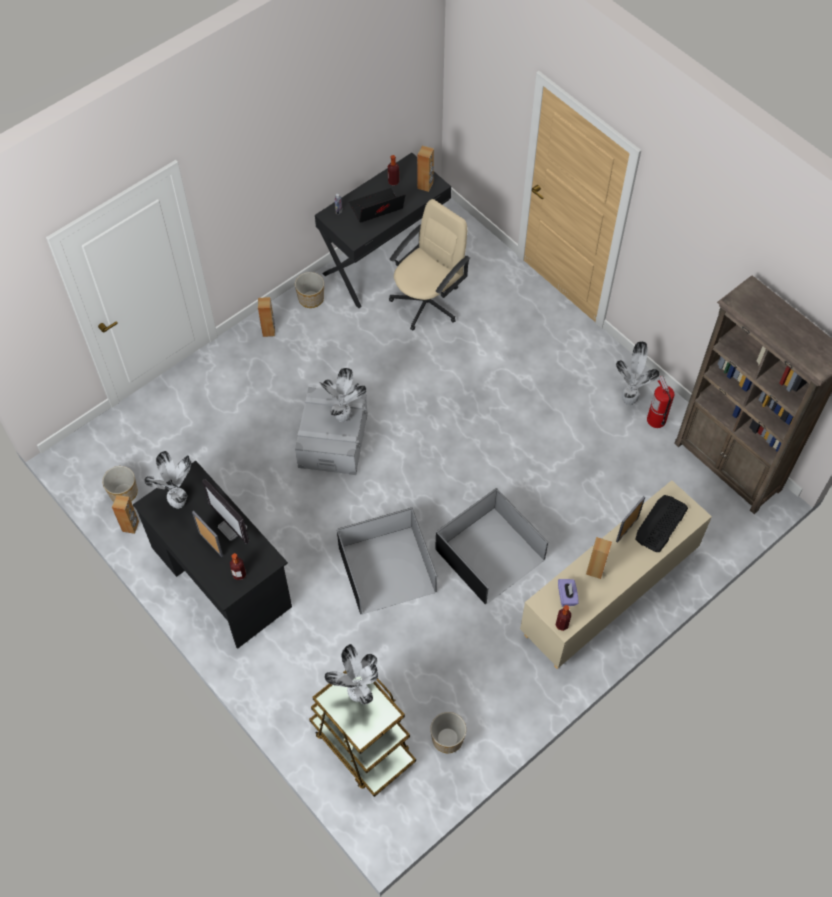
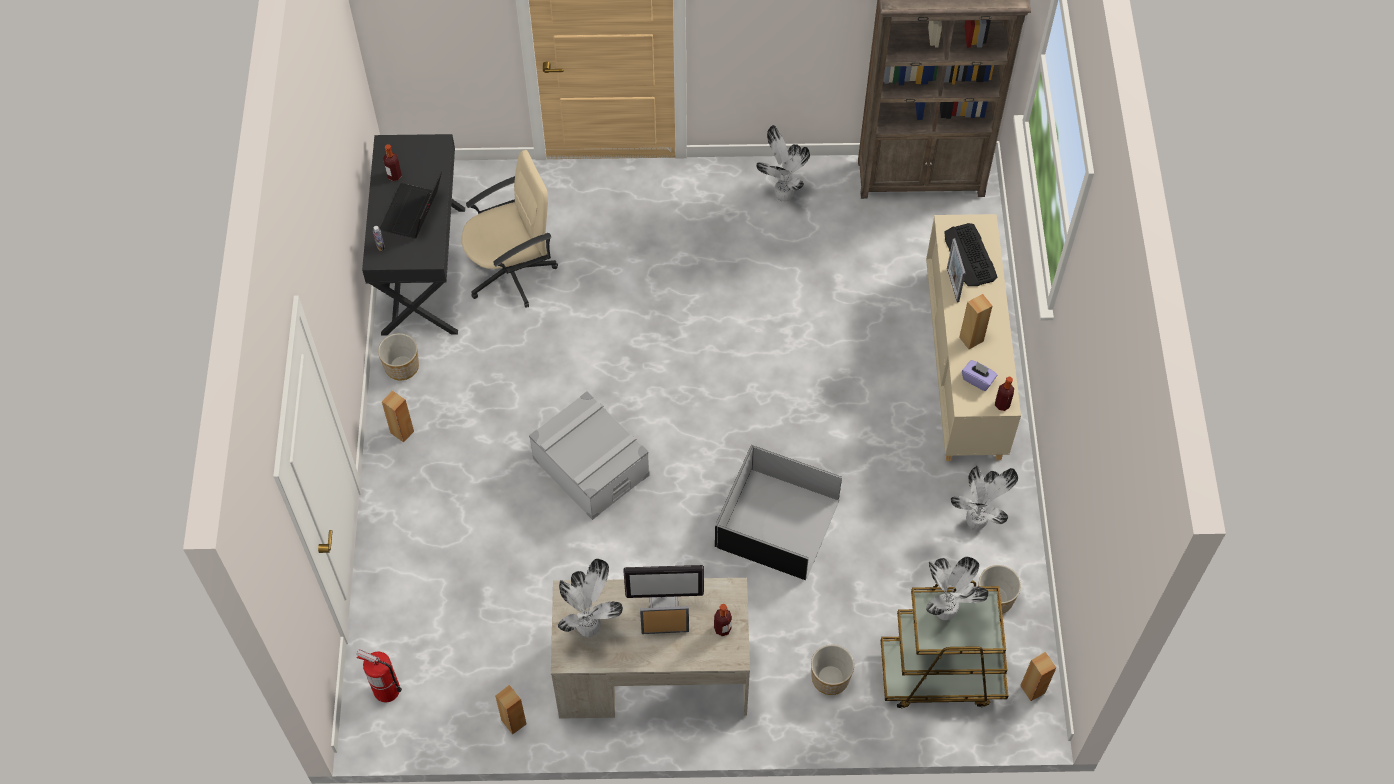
camera: 50 degrees left, 0 degrees up
(124, 492) = (466, 701): planter -> planter (830, 677)
(221, 577) = (652, 675): black desk -> beige desk
(344, 418) = (597, 430): potted plant -> potted plant (977, 523)
(425, 185) = (428, 153): brown speaker -> brown speaker (1032, 689)
(427, 302) = (512, 271): beige office chair -> beige office chair turned 75 degrees clockwise
(489, 555) = (840, 428): black storage box -> none
(656, 419) = (823, 192): fire extinguisher -> fire extinguisher (386, 690)

